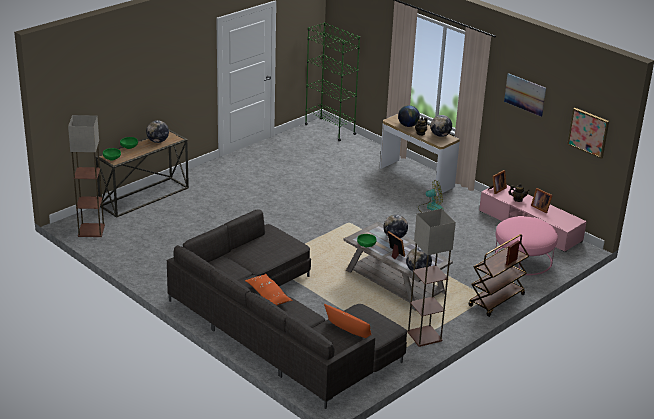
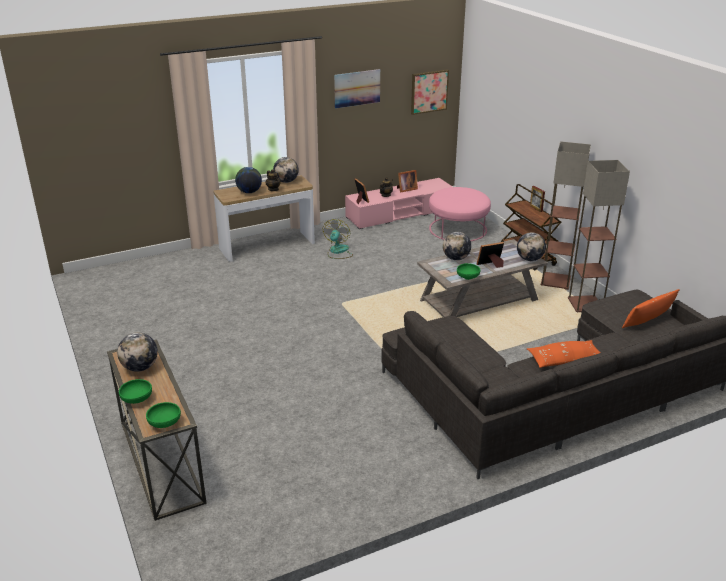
camera: 70 degrees left, 0 degrees up
(91, 230) = (231, 541): floor lamp -> floor lamp (555, 281)
(330, 129) = (106, 273): green bookcase -> none

